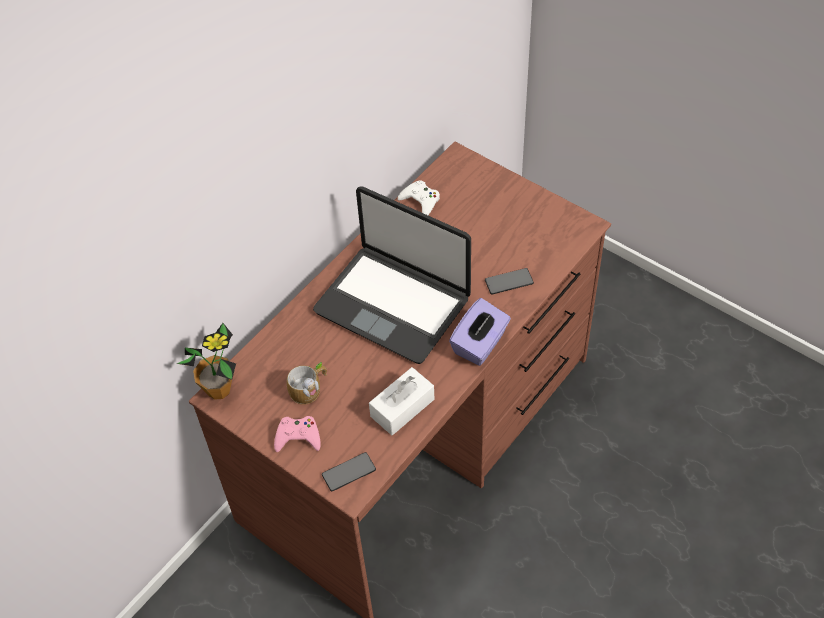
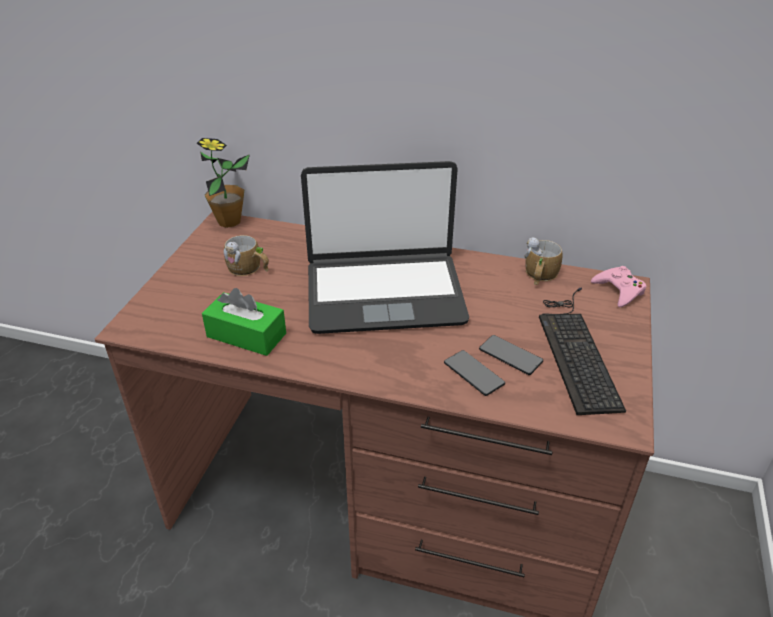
camera: 65 degrees right, 15 degrees down
(298, 437) = (188, 277): pink game controller -> pink game controller (619, 290)
(349, 472) = (151, 320): phone -> phone (510, 356)
(393, 304) = (384, 293): laptop -> laptop turned 105 degrees counterclockwise
(402, 408) = (246, 335): white tissue box -> green tissue box
(420, 201) = (539, 275): white game controller -> mug
(480, 344) = (363, 373): purple tissue box -> none
(510, 217) = (576, 349): none -> keyboard

